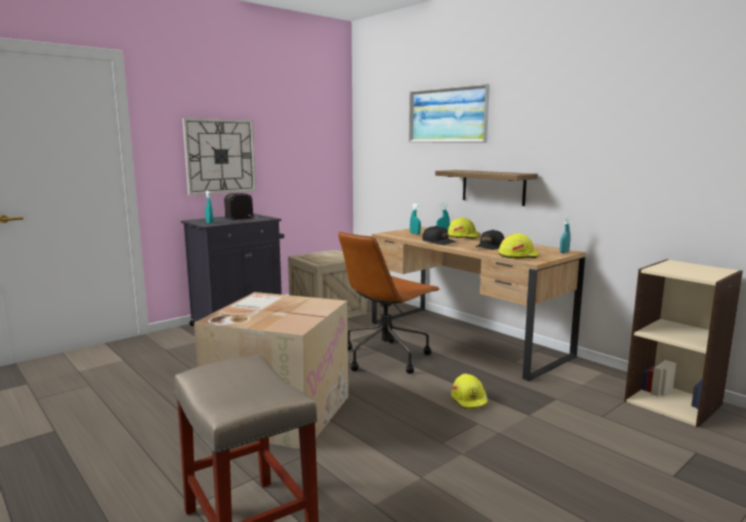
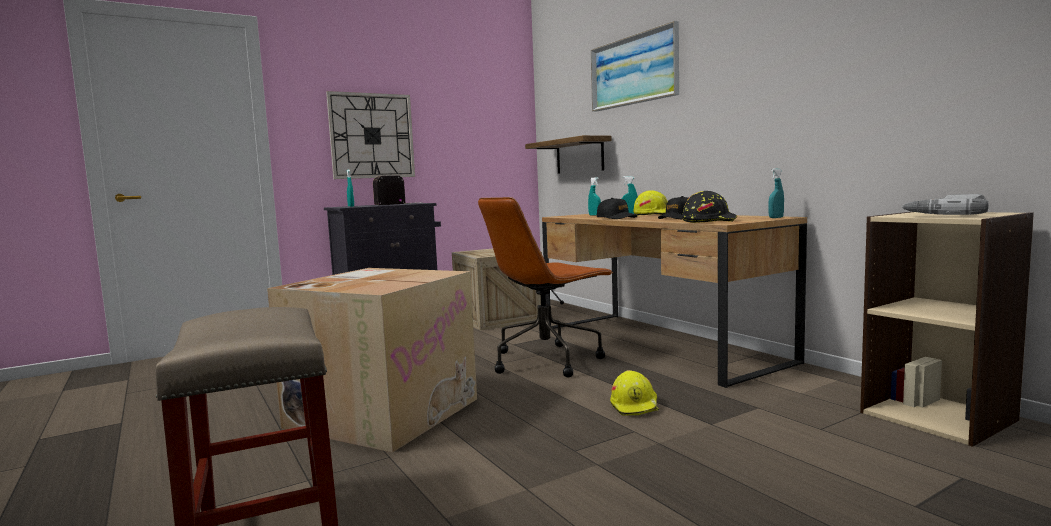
camera: 10 degrees right, 5 degrees down
(493, 187) = (689, 149): shelf -> shelf (579, 156)
(518, 255) = (709, 221): yellow hard hat -> black hard hat
(689, 270) = (945, 214): none -> power drill

